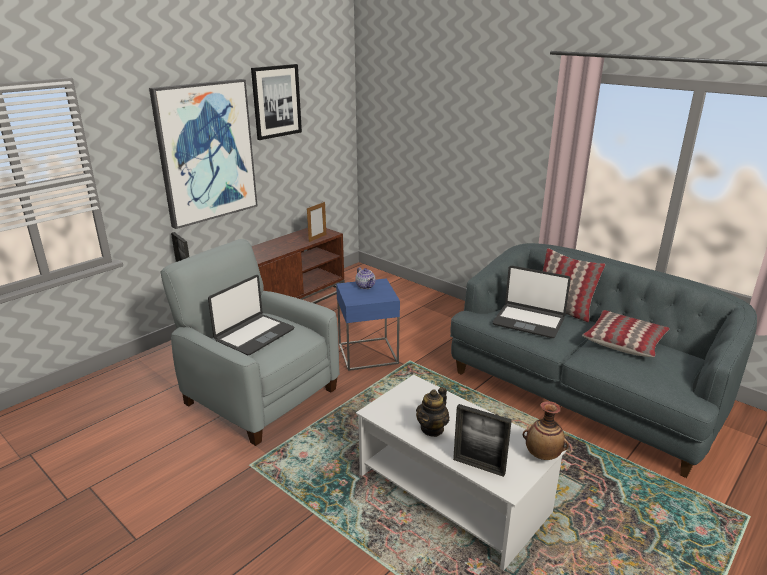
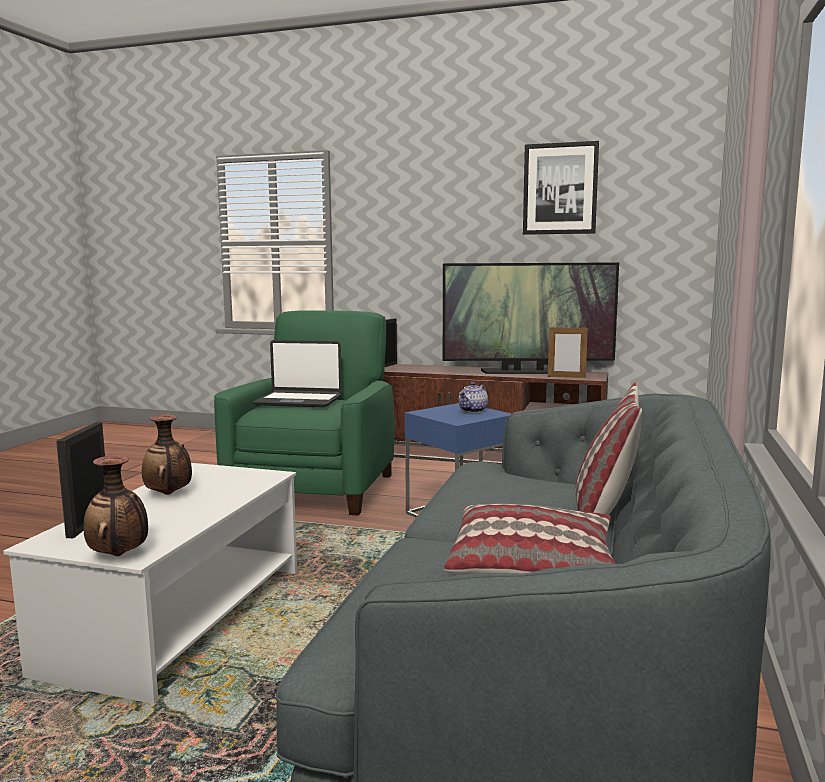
camera: 65 degrees right, 15 degrees down
(206, 152) = (451, 239): picture -> none
(259, 395) = (314, 488): grey armchair -> green armchair
(284, 242) = (527, 372): none -> television
(432, 428) = (169, 494): teapot -> vase
(529, 321) = (504, 491): laptop -> none

